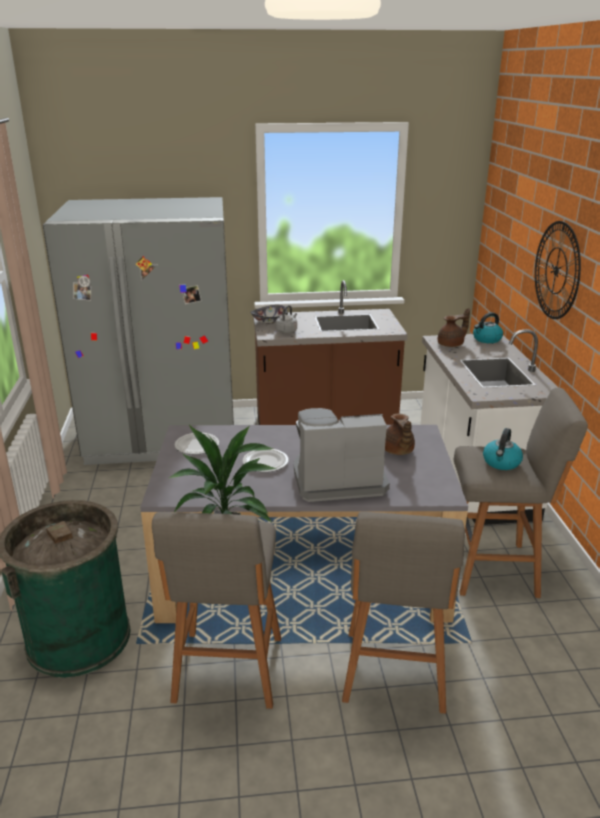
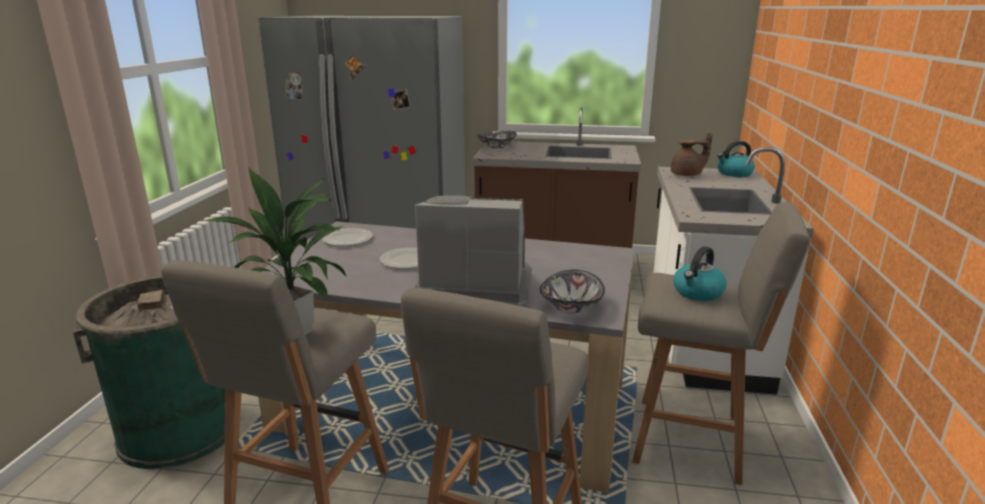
camera: 15 degrees right, 5 degrees down
(287, 331) = (509, 154): grey kettle -> none
(397, 451) = (568, 267): brown teapot -> none
(420, 490) = (570, 307): none -> bowl
(556, 270) = (815, 75): wall clock -> none

